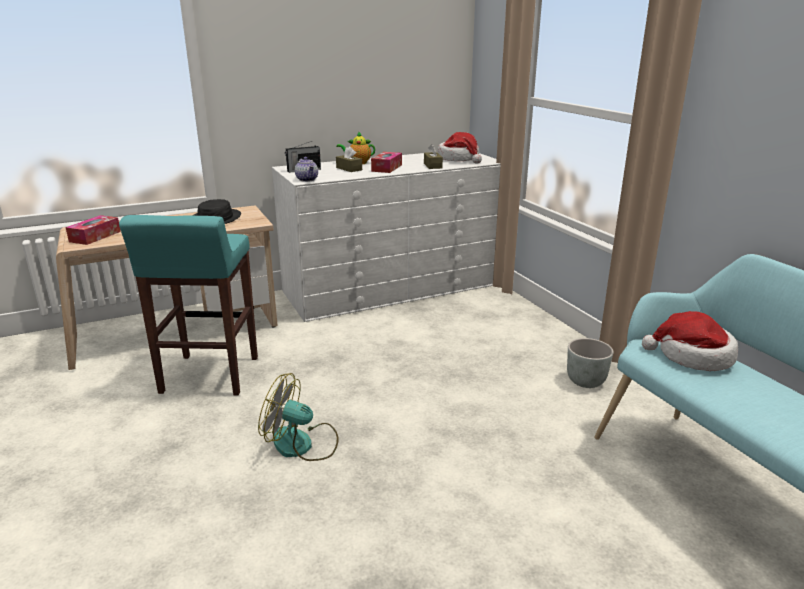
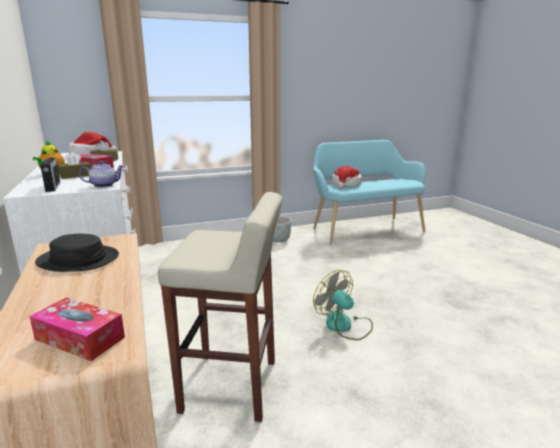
camera: 85 degrees left, 5 degrees down
(209, 376) = (231, 386): turquoise stool -> beige stool
(302, 444) = (344, 326): fan -> fan turned 120 degrees clockwise

